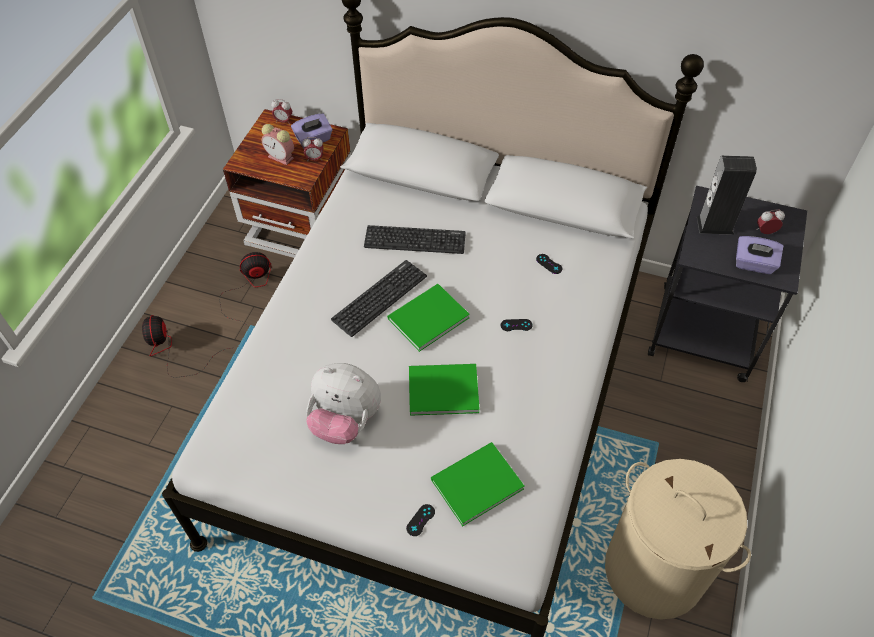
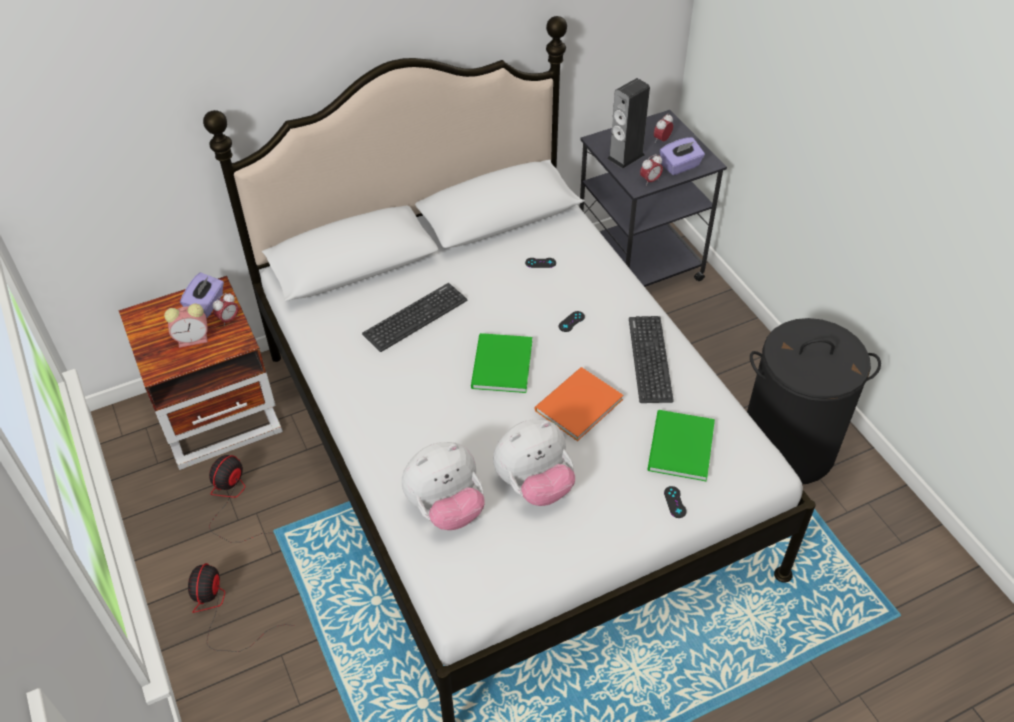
camera: 45 degrees left, 5 degrees down
(172, 351) = (221, 611): fan -> fan turned 60 degrees clockwise
(274, 387) = (446, 508): none -> plush toy
(283, 121) = (154, 308): alarm clock -> alarm clock (650, 181)
(379, 298) = (444, 379): keyboard -> keyboard (650, 359)
(441, 389) = (575, 405): green book -> orange book
(654, 569) = (787, 447): beige laundry basket -> black laundry basket

